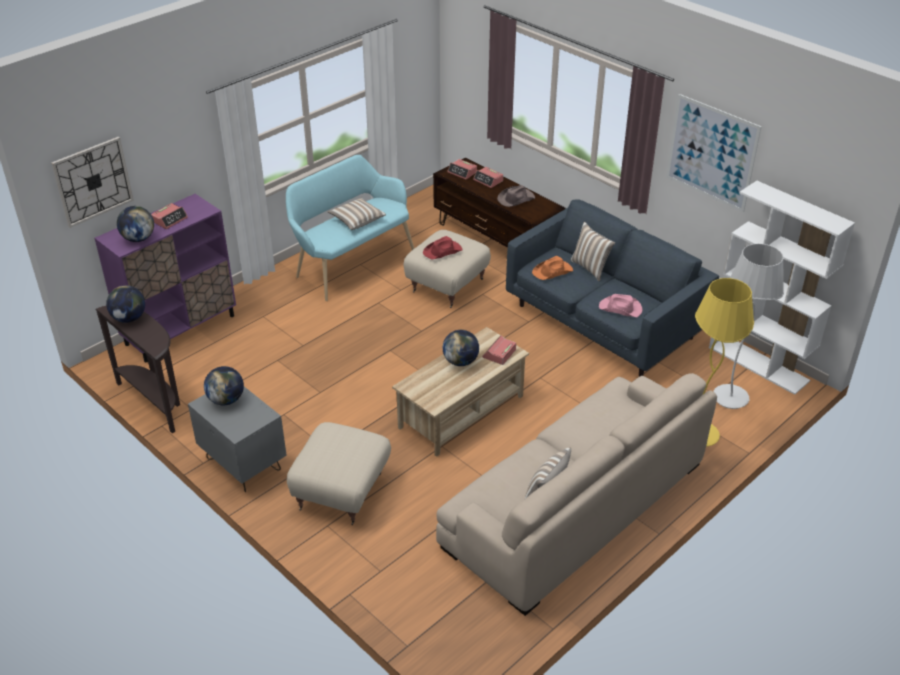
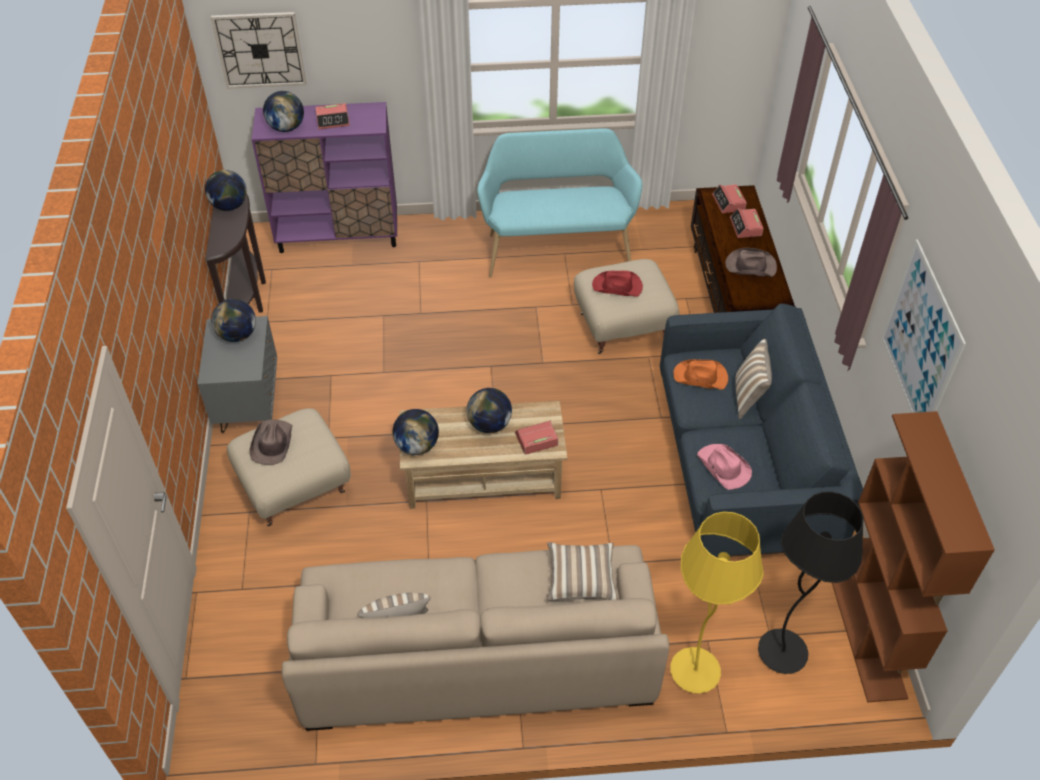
camera: 40 degrees right, 10 degrees up
(326, 454) = (272, 443): none -> brown hat
(356, 220) = (561, 205): pillow -> pillow (580, 578)
(429, 398) = (417, 446): none -> globe
(730, 398) = (782, 652): white floor lamp -> black floor lamp
(759, 364) = (868, 635): white bookcase -> brown bookcase

